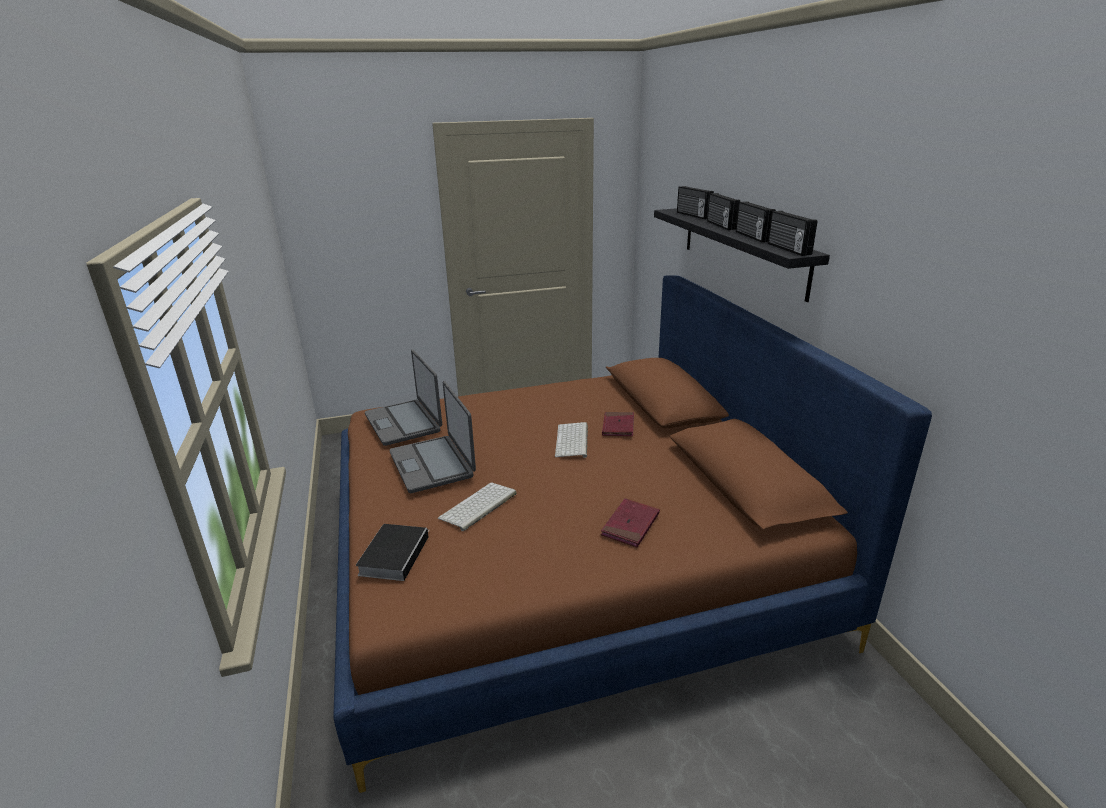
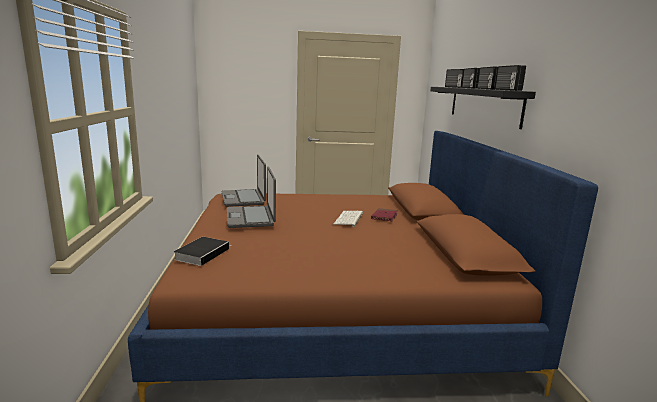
camera: 10 degrees right, 10 degrees down
(478, 507) = (269, 240): keyboard -> none
(630, 525) = (369, 261): red book -> none

